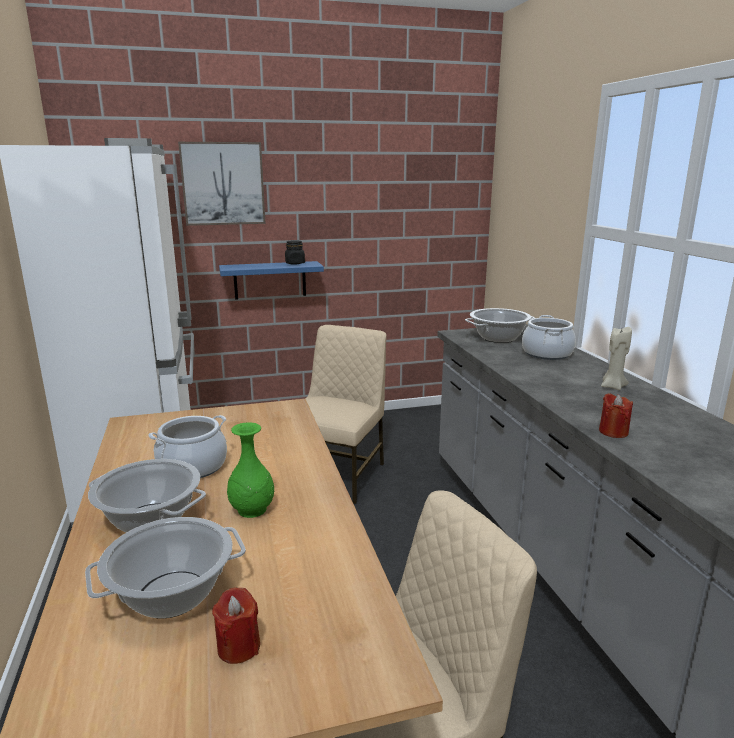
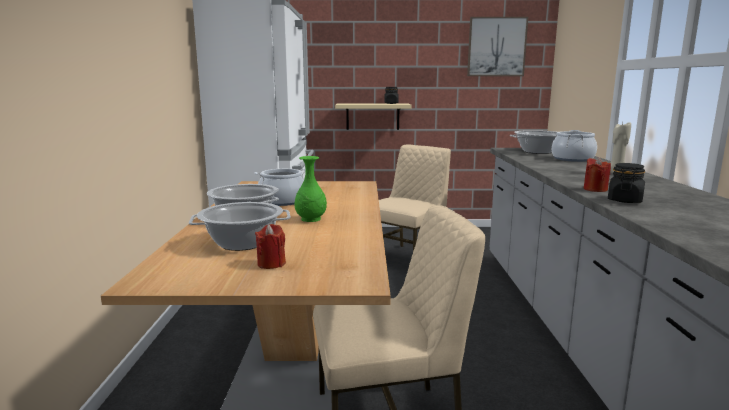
camera: 15 degrees right, 5 degrees down
(223, 184) = (343, 44): picture -> picture (496, 47)
(270, 280) = (372, 116): blue shelf -> beige shelf
(660, 457) = (624, 200): none -> black jar

